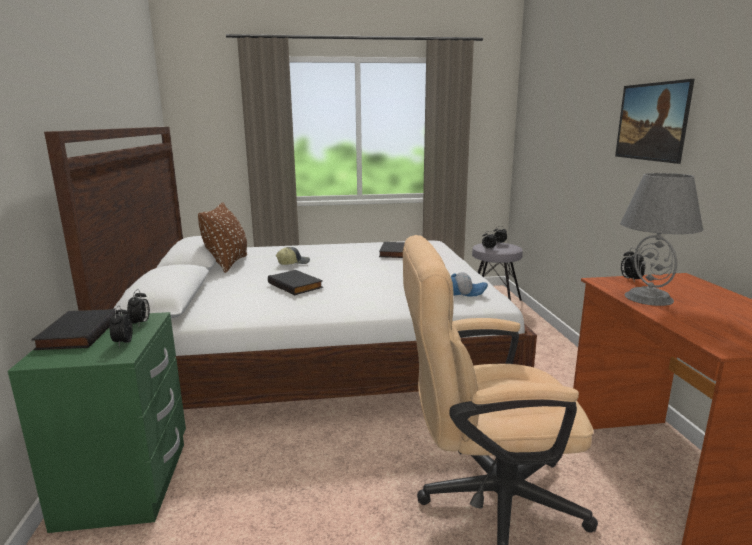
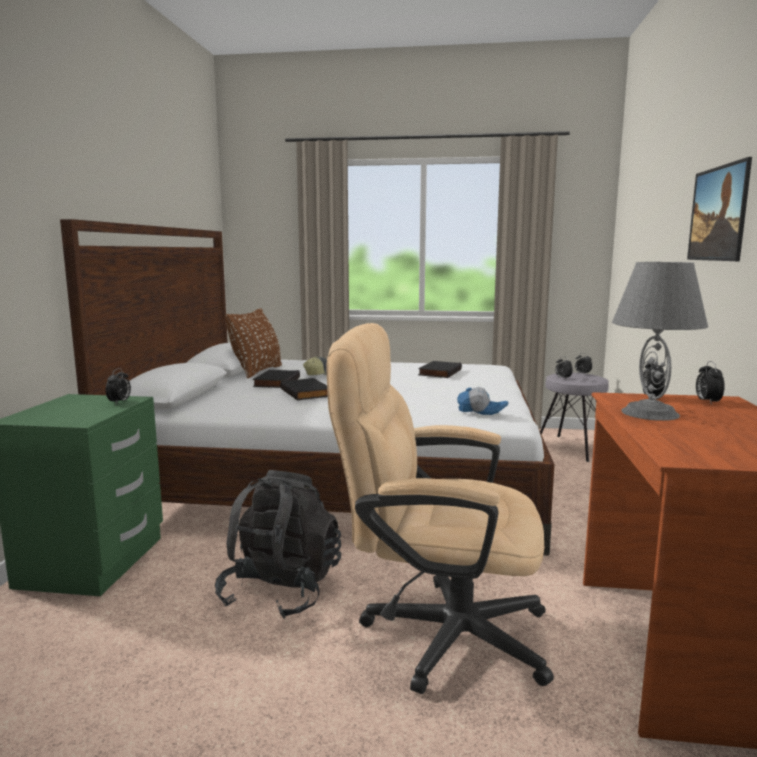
camera: 15 degrees right, 5 degrees down
(77, 333) = (61, 405): black book -> black book (276, 382)
(123, 342) = (92, 414): alarm clock -> alarm clock (707, 402)
(330, 481) = (281, 590): none -> black backpack

